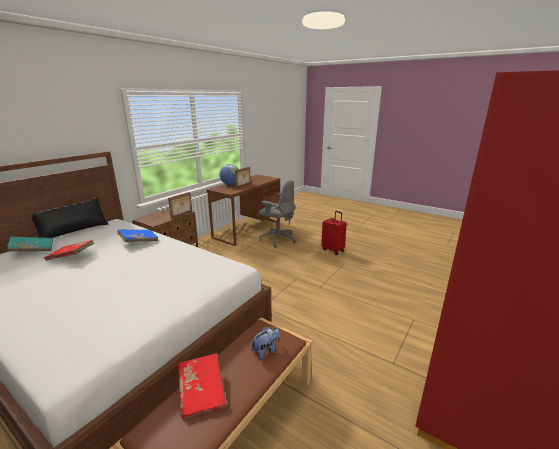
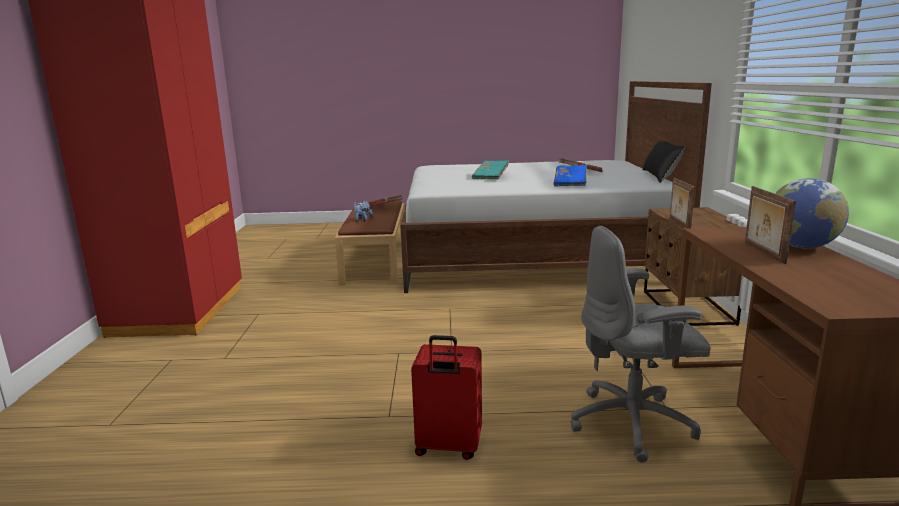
camera: 145 degrees right, 5 degrees down
(32, 250) = (623, 168): turquoise book -> turquoise book (490, 177)

